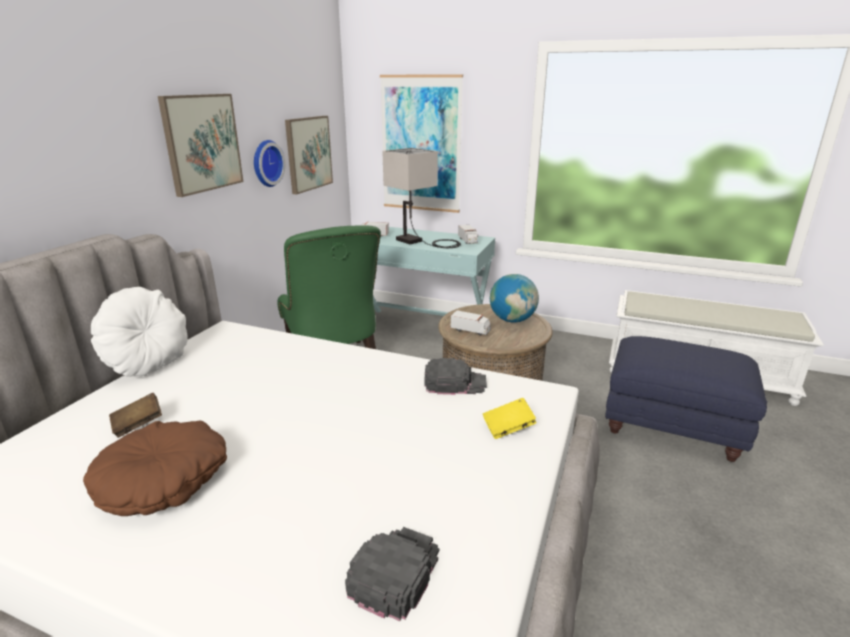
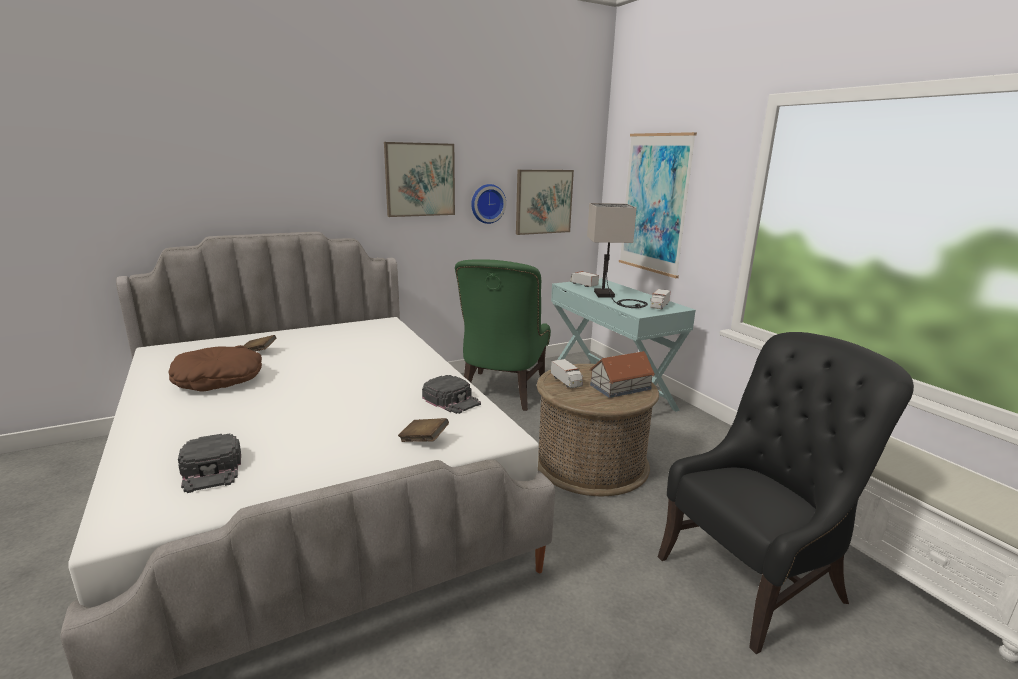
camera: 40 degrees right, 5 degrees down
(149, 366) = (315, 328): white pillow -> none
(395, 572) = (212, 469): black cap -> black cap turned 90 degrees clockwise
(508, 428) = (424, 440): yellow book -> brown book
(512, 320) = (621, 387): globe -> toy house
(673, 426) = (753, 579): blue ottoman -> black chair

